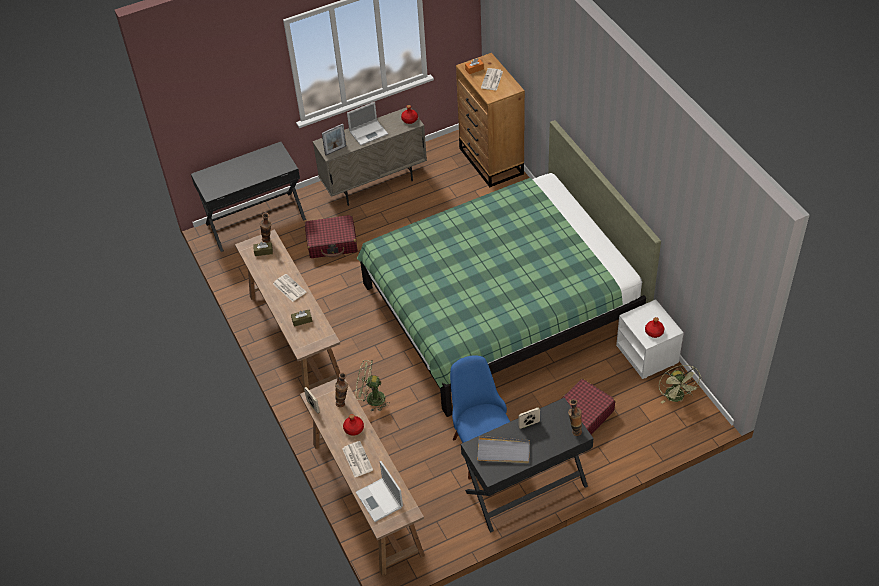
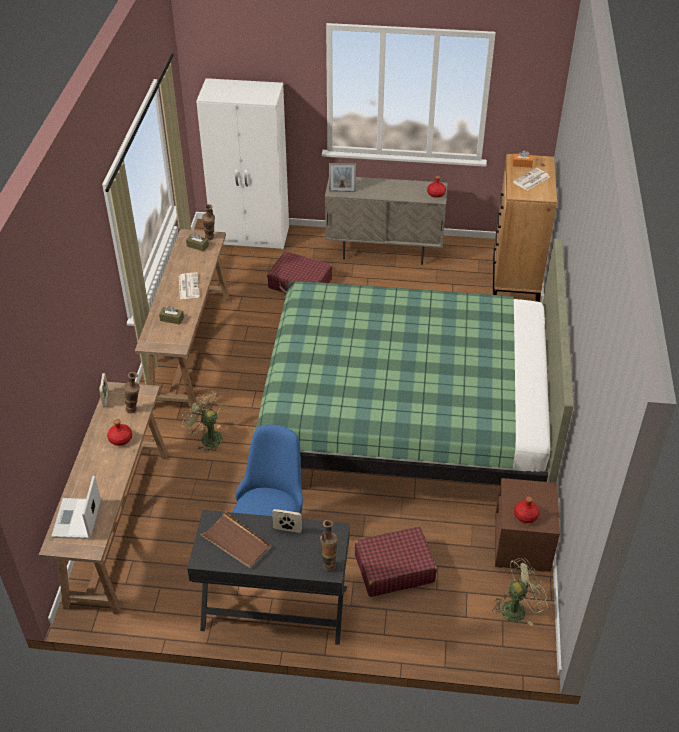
camera: 30 degrees right, 5 degrees down
(255, 221) = (251, 236): black desk -> white wardrobe
(357, 459) = (95, 468): newspaper -> none
(369, 132) = (387, 189): laptop -> none
(503, 451) = (236, 542): grey tray -> brown tray
(648, 354) = (522, 544): white nightstand -> brown nightstand
(677, 398) = (517, 608): green fan -> green fan turned 135 degrees counterclockwise

